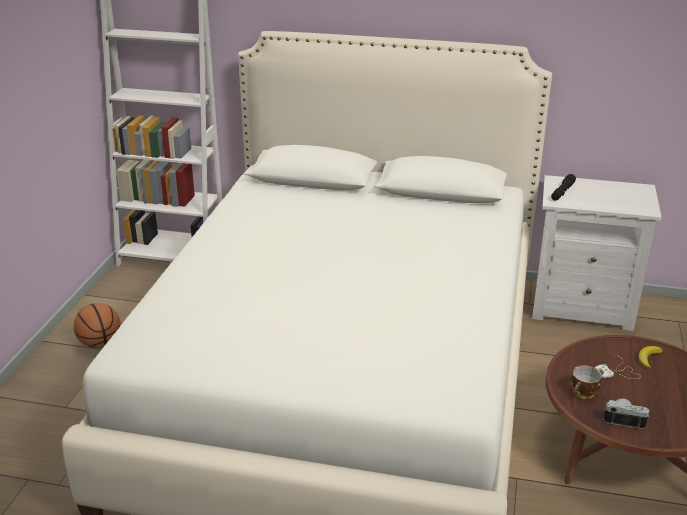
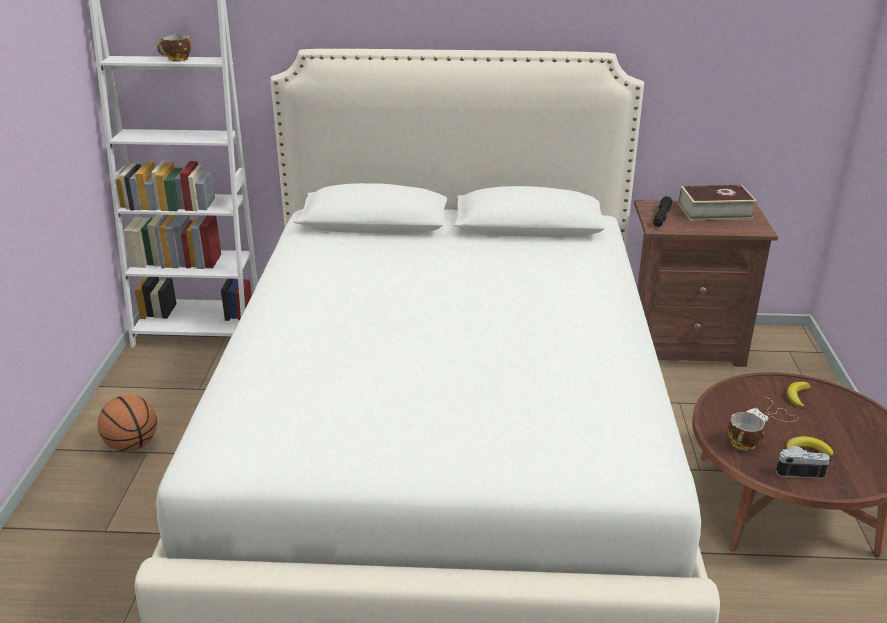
camera: 10 degrees left, 0 degrees up
(165, 34) = (177, 59): none -> cup
(582, 307) = (684, 345): white nightstand -> brown nightstand
(613, 190) = (714, 211): none -> book
(640, 404) = (808, 449): none -> banana

